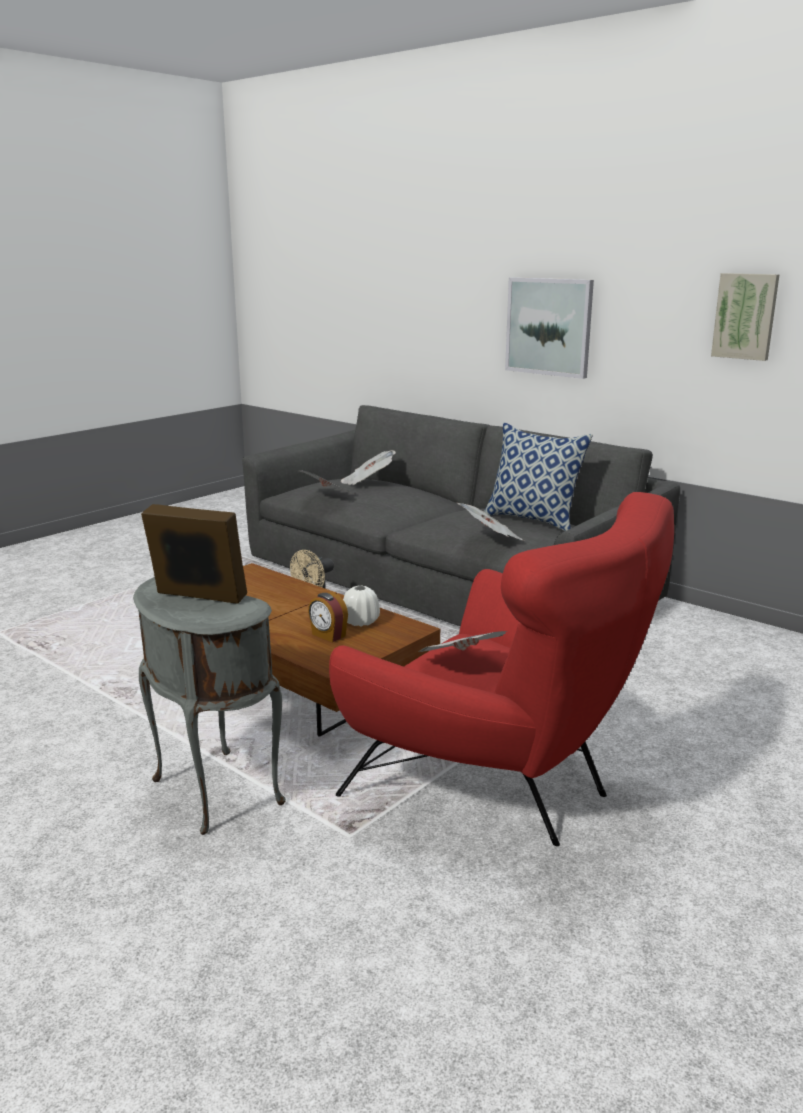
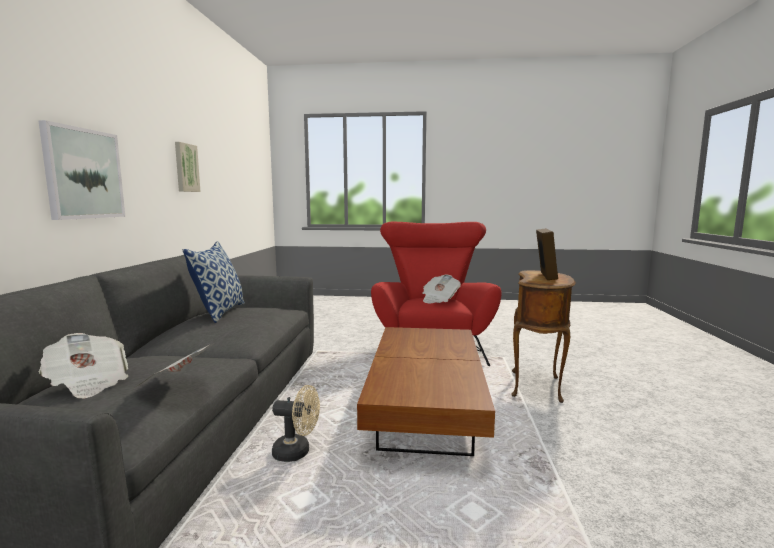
camera: 125 degrees left, 10 degrees down
(198, 597) = (545, 276): picture frame -> picture frame turned 150 degrees counterclockwise
(212, 793) = (538, 387): grey side table -> brown side table
(328, 635) = (435, 341): alarm clock -> none
(360, 622) = (406, 340): white vase -> none
(490, 538) = (274, 314): newspaper -> none

